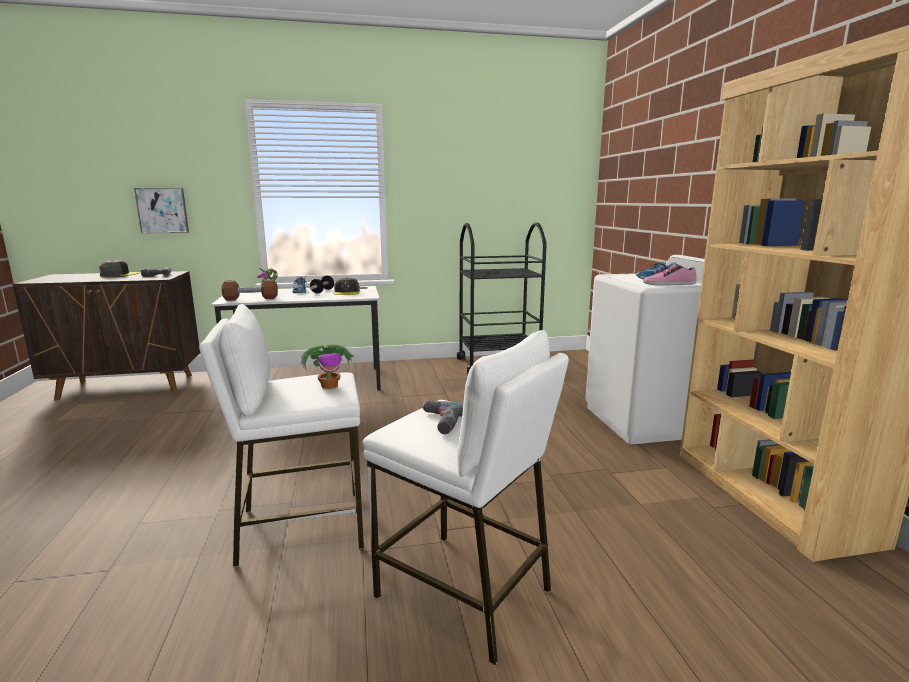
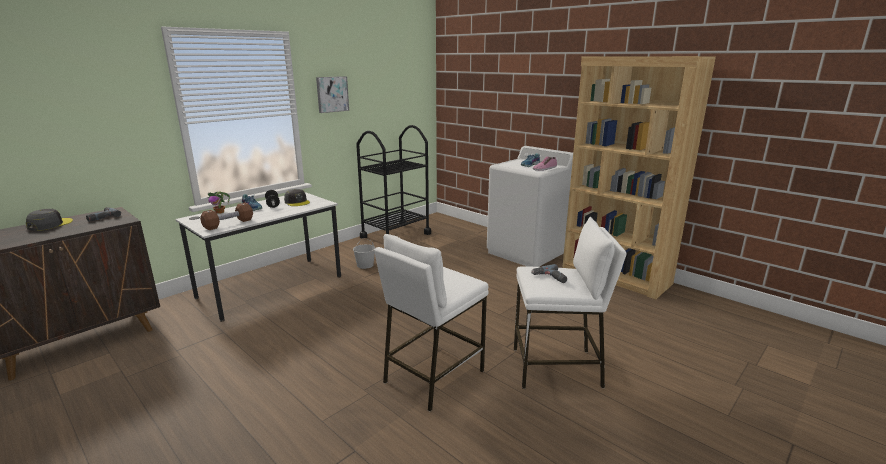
camera: 35 degrees left, 5 degrees up
(162, 210) = (80, 147): picture -> picture (332, 94)
(330, 386) = (452, 276): potted plant -> none
(421, 385) = (365, 265): none -> white bucket

